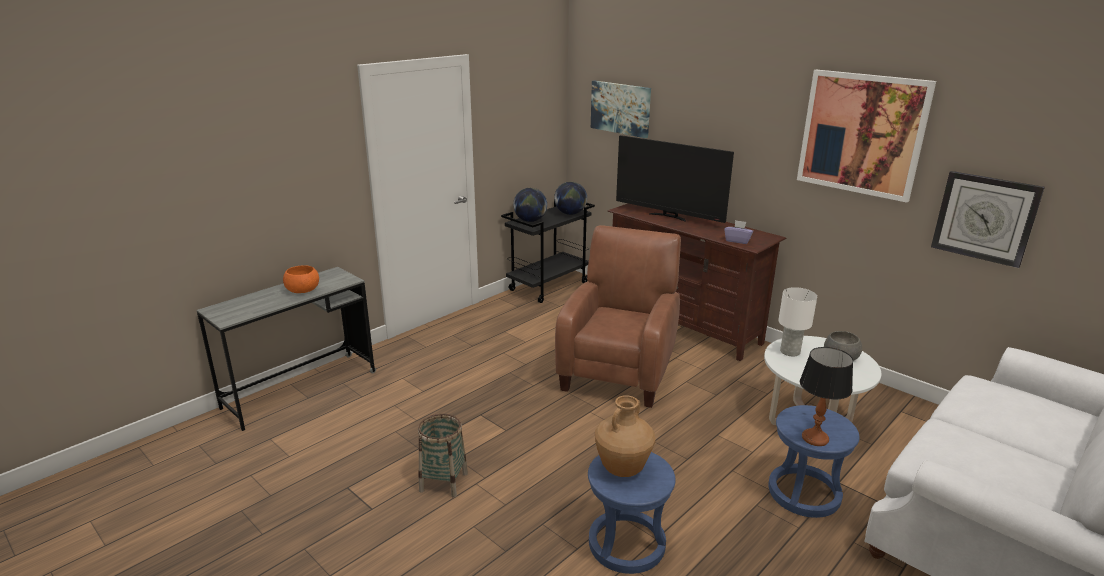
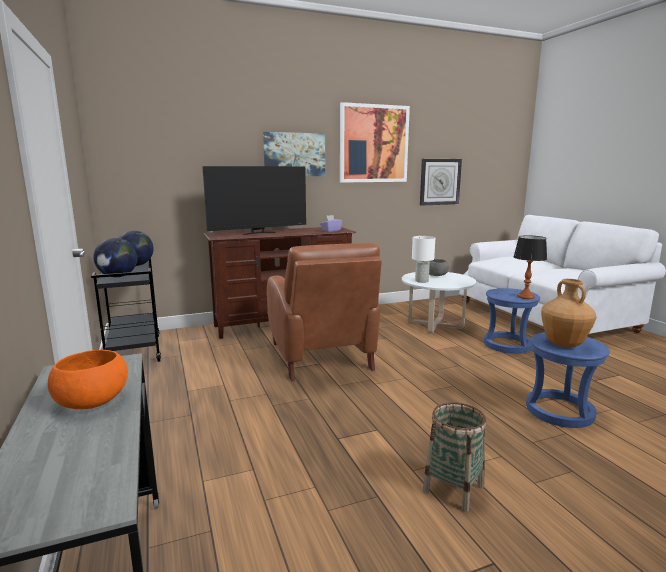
camera: 65 degrees left, 10 degrees down
(620, 108) = (164, 150): picture -> picture (294, 154)
(620, 369) = (321, 357): brown armchair -> brown armchair turned 150 degrees counterclockwise

